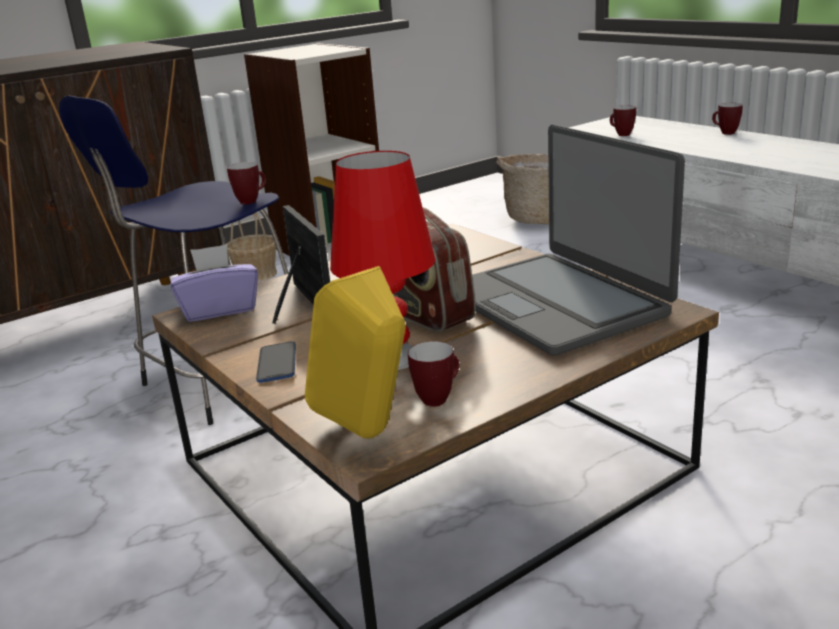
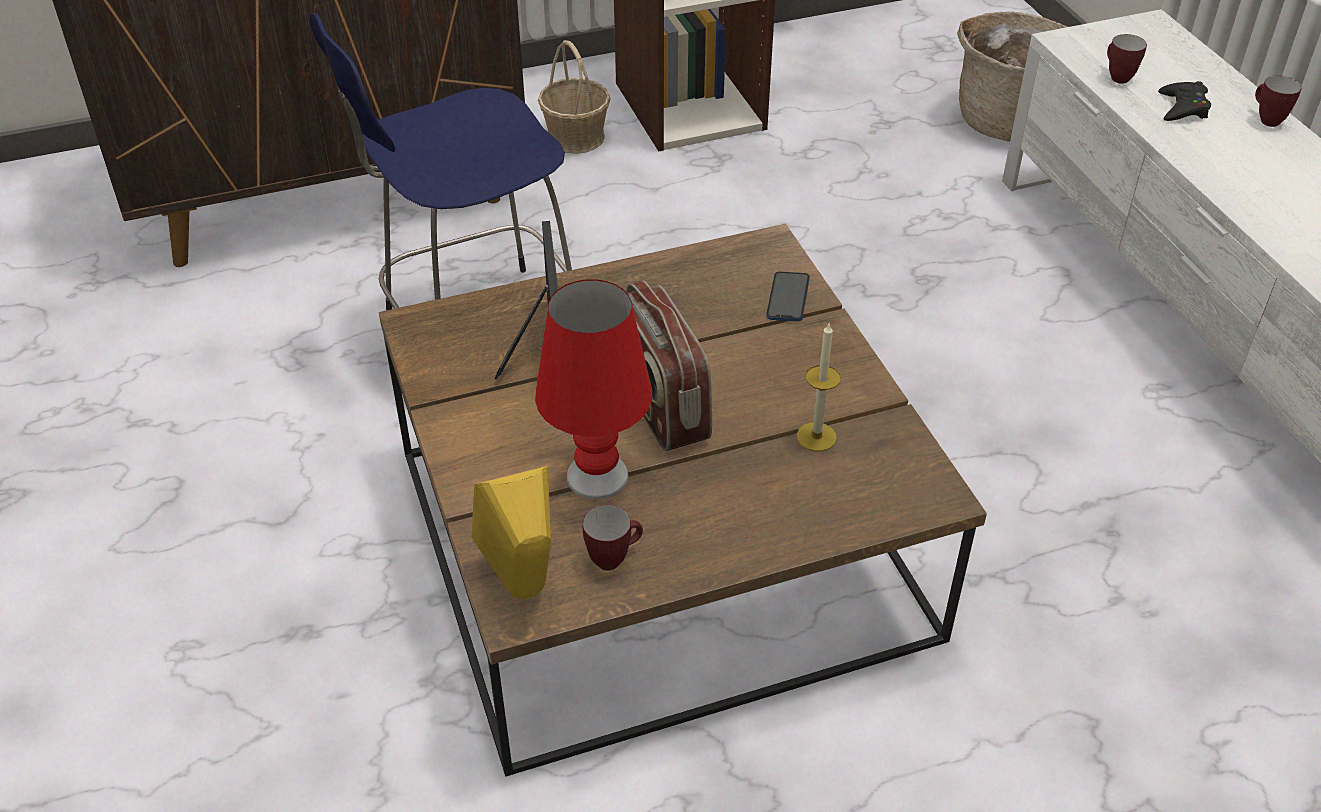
camera: 15 degrees right, 20 degrees up
(219, 309) = (452, 326): purple tissue box -> none
(251, 201) = (527, 163): mug -> none
(277, 364) = (479, 447): phone -> phone (788, 298)
(555, 303) = (816, 437): laptop -> candle
(672, 137) = (1182, 108): none -> black game controller

